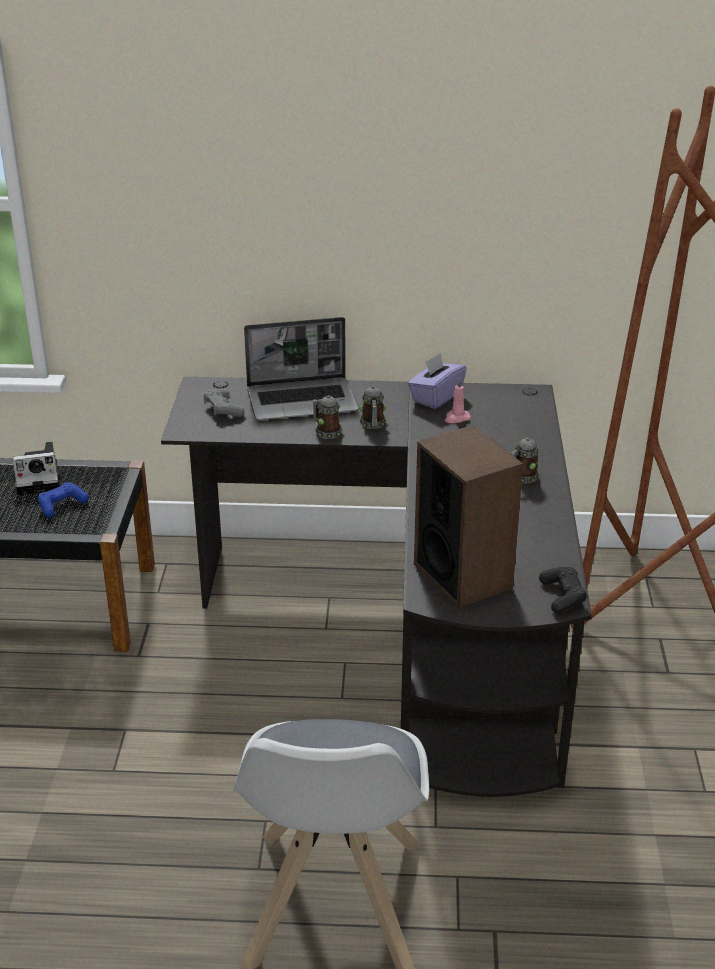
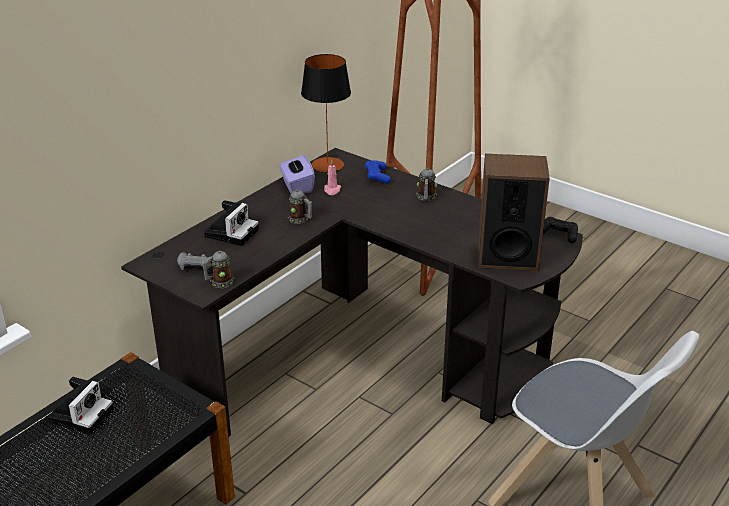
camera: 55 degrees left, 0 degrees up
(62, 505) = (139, 415): blue game controller -> blue game controller (377, 176)
(303, 400) = (232, 232): laptop -> camera
(326, 432) = (286, 239): mug -> mug (219, 283)
(505, 395) = (327, 165): none -> table lamp

